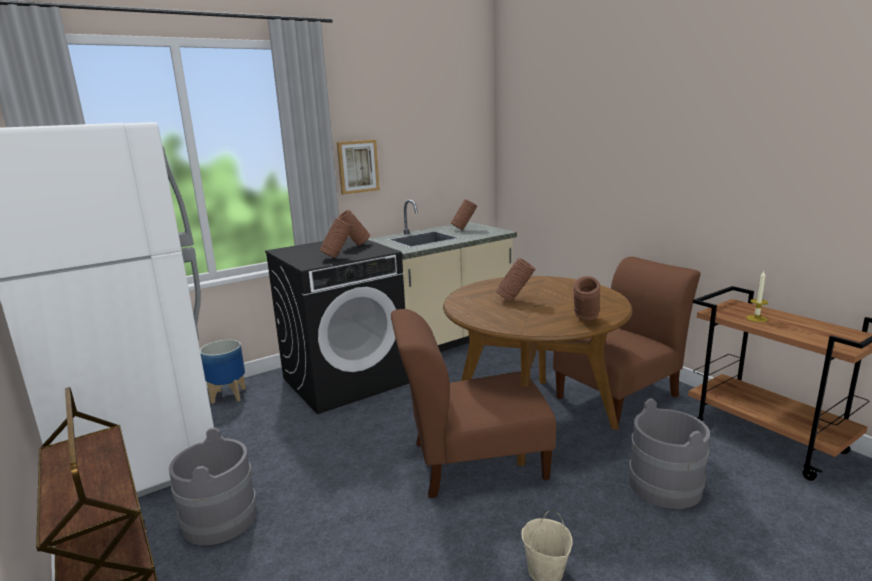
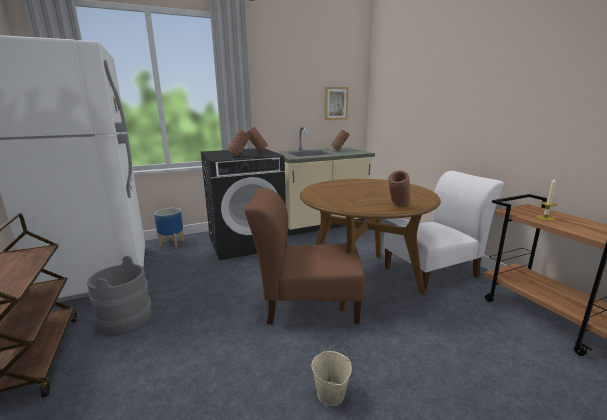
camera: 10 degrees right, 0 degrees up
(357, 166) = (269, 102): picture -> picture (335, 103)
(515, 300) = (353, 191): brown vase -> none
(620, 395) = (433, 271): brown chair -> white chair
(665, 486) = (450, 342): grey bucket -> none

